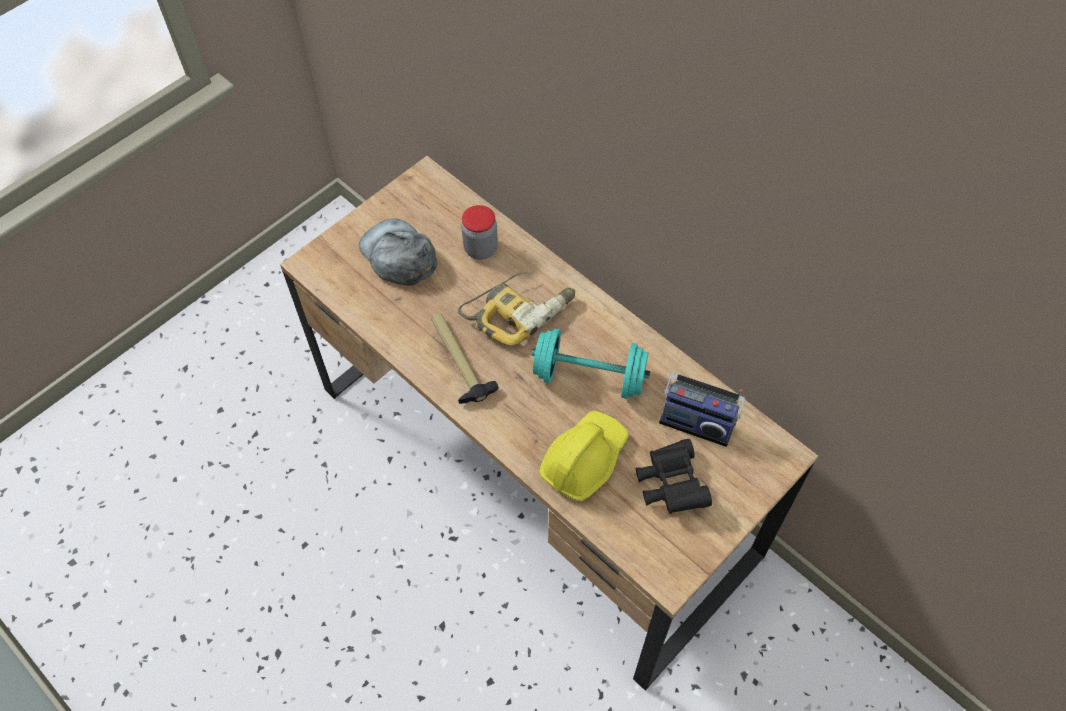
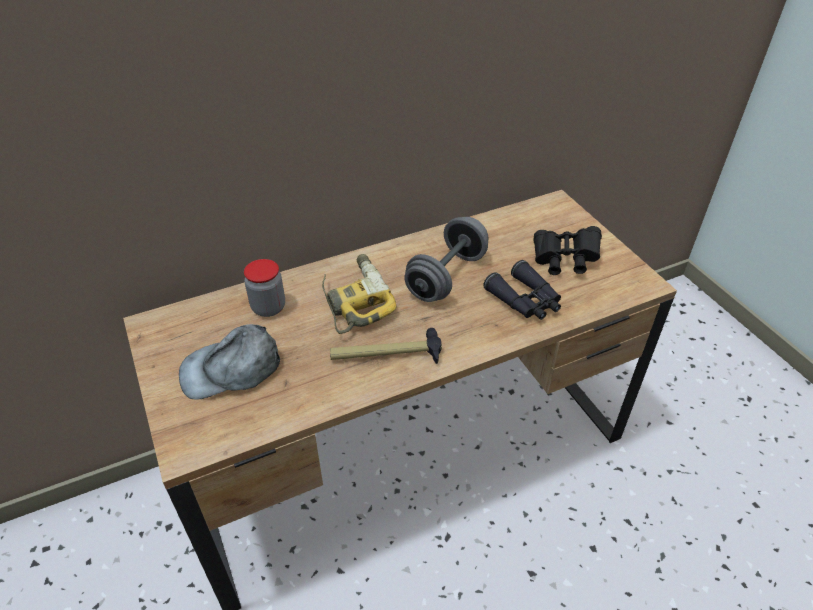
camera: 70 degrees left, 15 degrees down
(584, 459) = (525, 300): yellow hard hat -> black binoculars
(589, 377) = (446, 276): turquoise dumbbell -> grey dumbbell
(697, 422) = (513, 233): radio -> none

